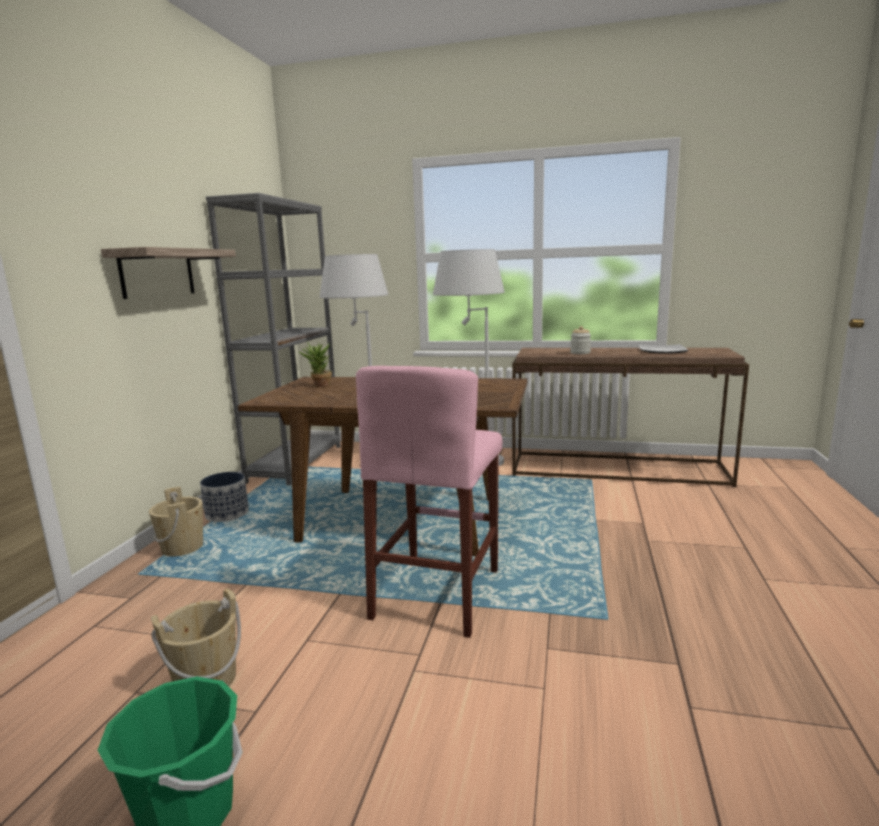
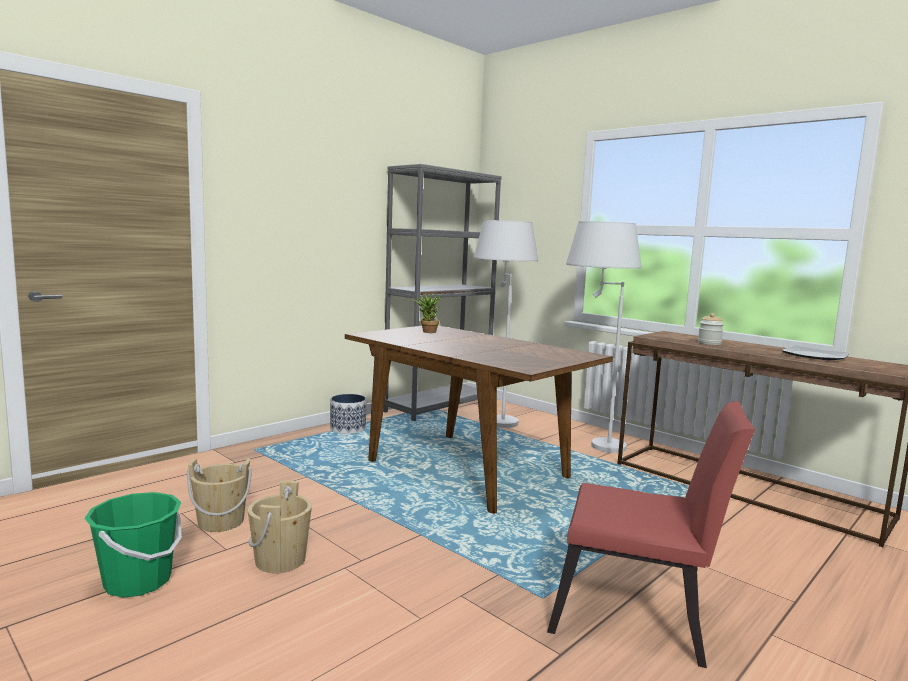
camera: 30 degrees right, 5 degrees down
(157, 273) = (328, 224): shelf -> none
(182, 548) = (295, 442): beige bucket -> beige bucket (280, 560)
(437, 593) = (426, 528): pink stool -> none
(682, 602) = (639, 615): none -> red chair

